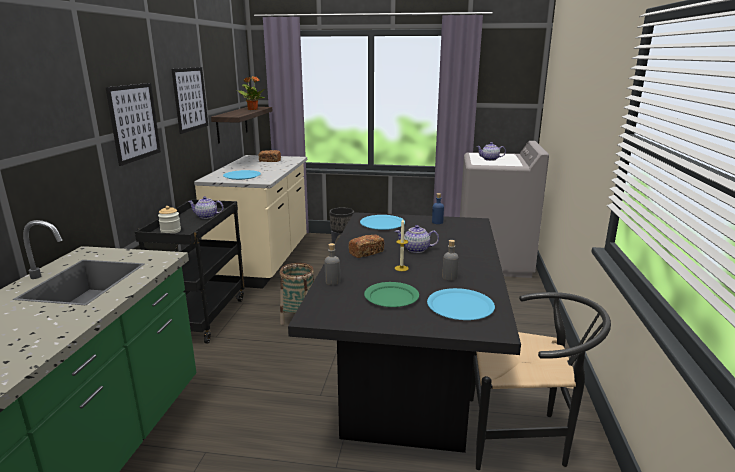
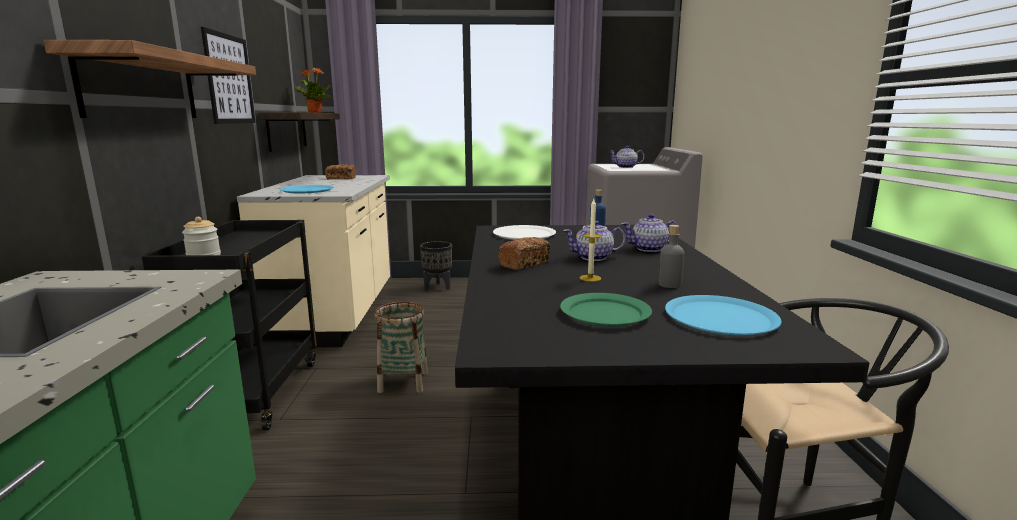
camera: 10 degrees left, 5 degrees down
(134, 122) = (141, 87): picture -> shelf
(207, 216) = (260, 239): teapot -> teapot (649, 249)
(332, 281) = (496, 299): grey bottle -> none
(382, 223) = (524, 234): blue plate -> white plate

